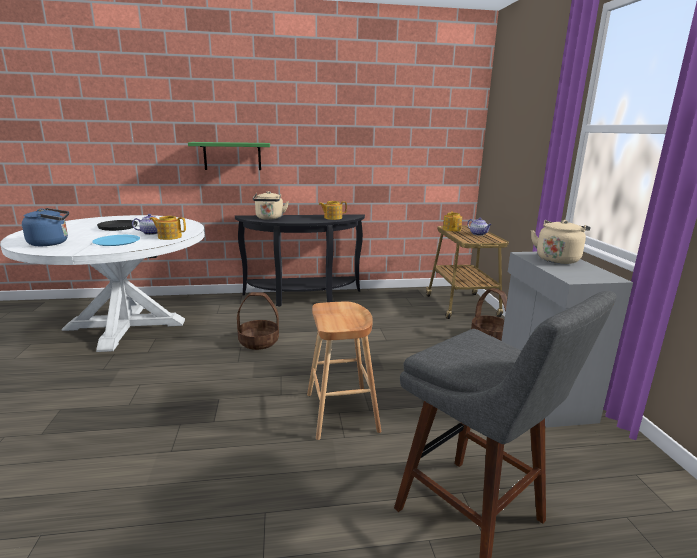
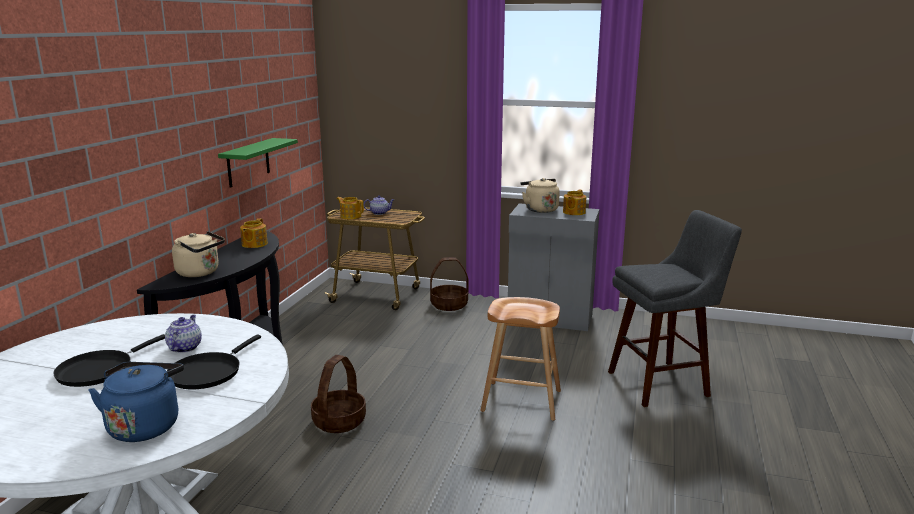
camera: 65 degrees left, 0 degrees up
(117, 241) = (208, 372): blue plate -> black frying pan
(169, 237) = (231, 337): teapot -> teapot (573, 212)
(232, 156) = (116, 195): green shelf -> green shelf (248, 162)

